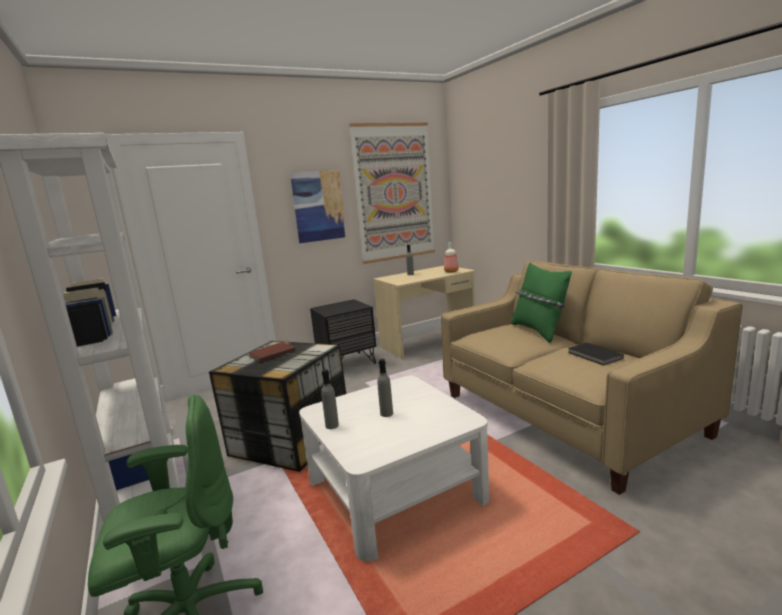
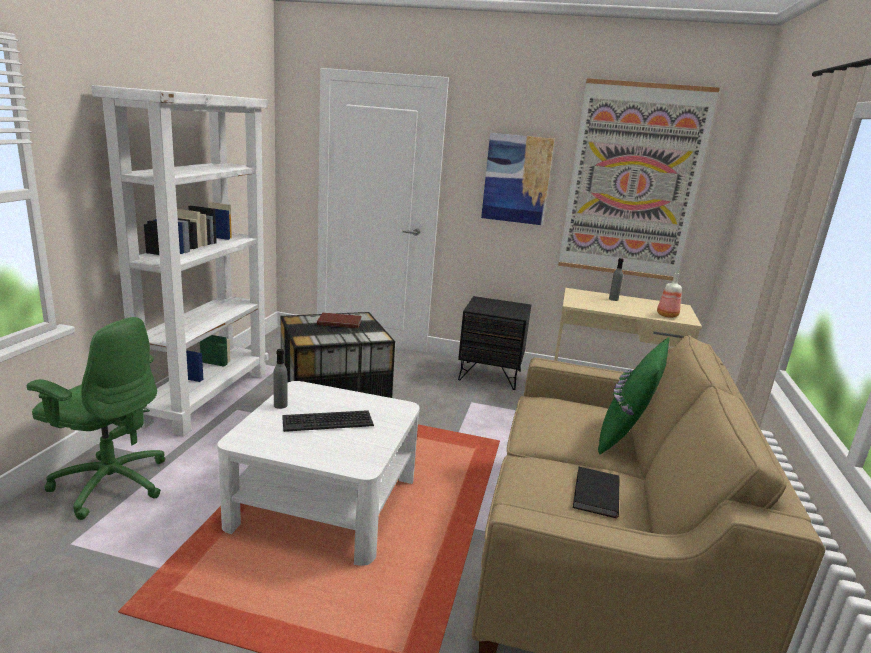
camera: 40 degrees right, 5 degrees up
(386, 413) = (327, 421): grey bottle -> keyboard

